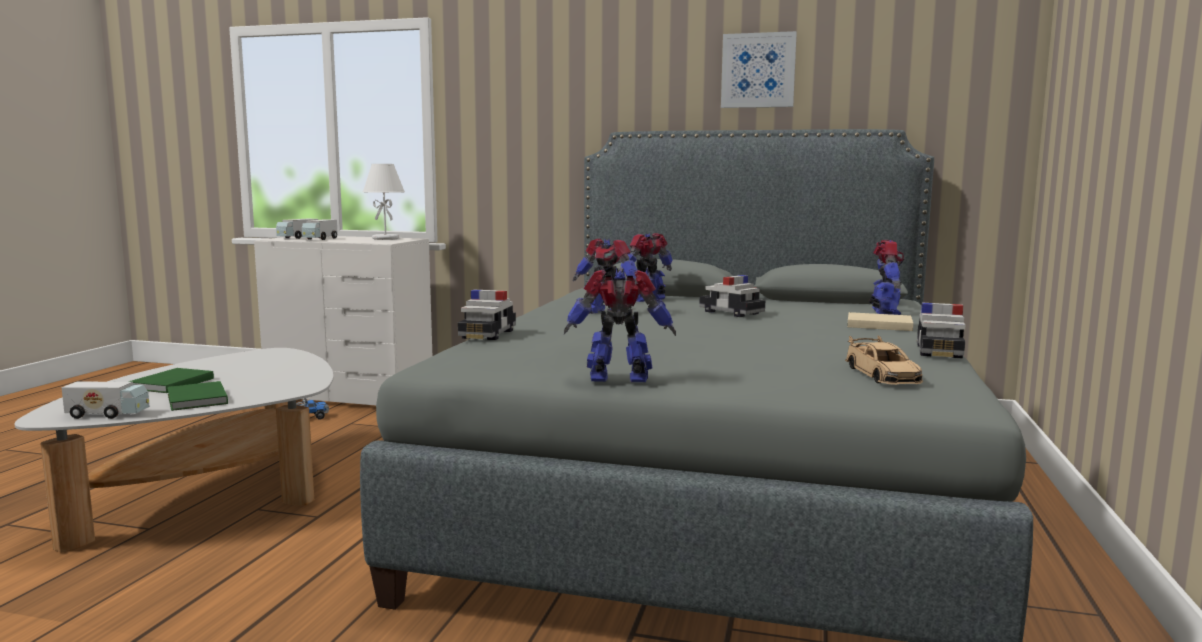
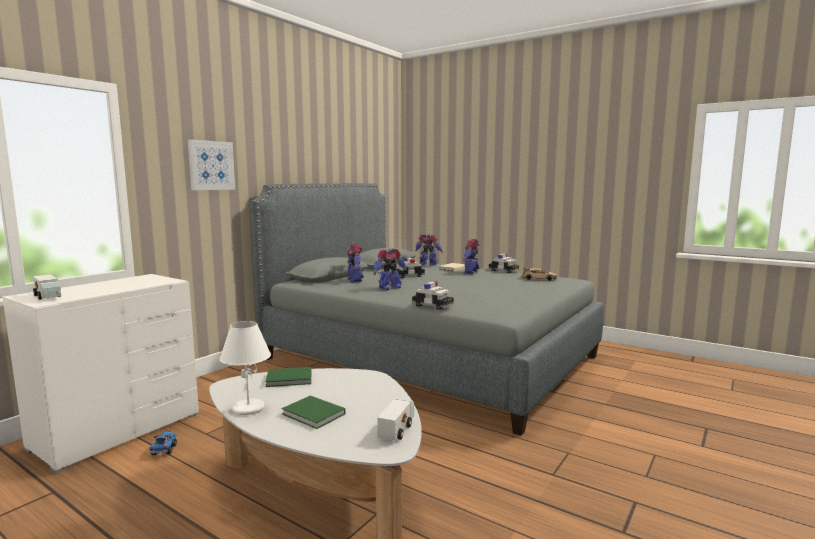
camera: 70 degrees left, 0 degrees up
(196, 400) = (375, 403): green book -> green book (290, 379)
(320, 239) = (86, 292): toy truck -> none
(386, 239) = (133, 280): white table lamp -> white table lamp (248, 408)
(619, 379) = (540, 298): toy robot -> toy robot (471, 272)
(758, 70) = (320, 151): picture -> picture (211, 165)

